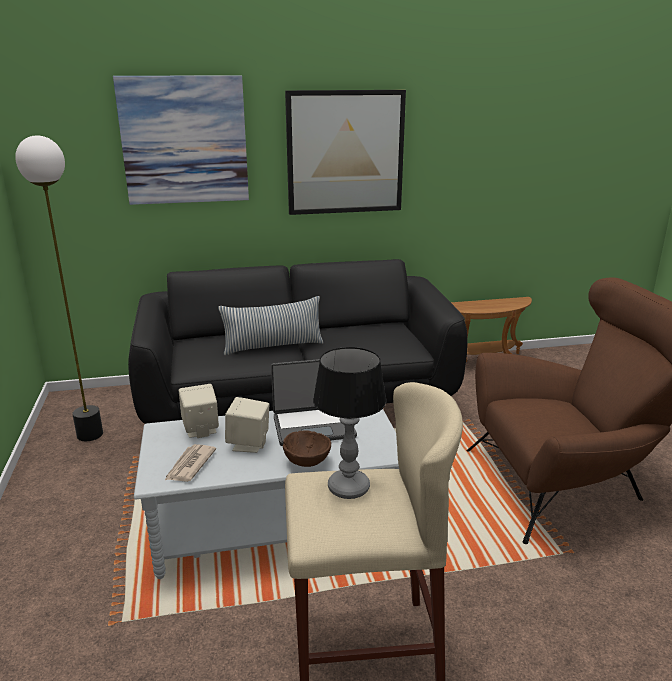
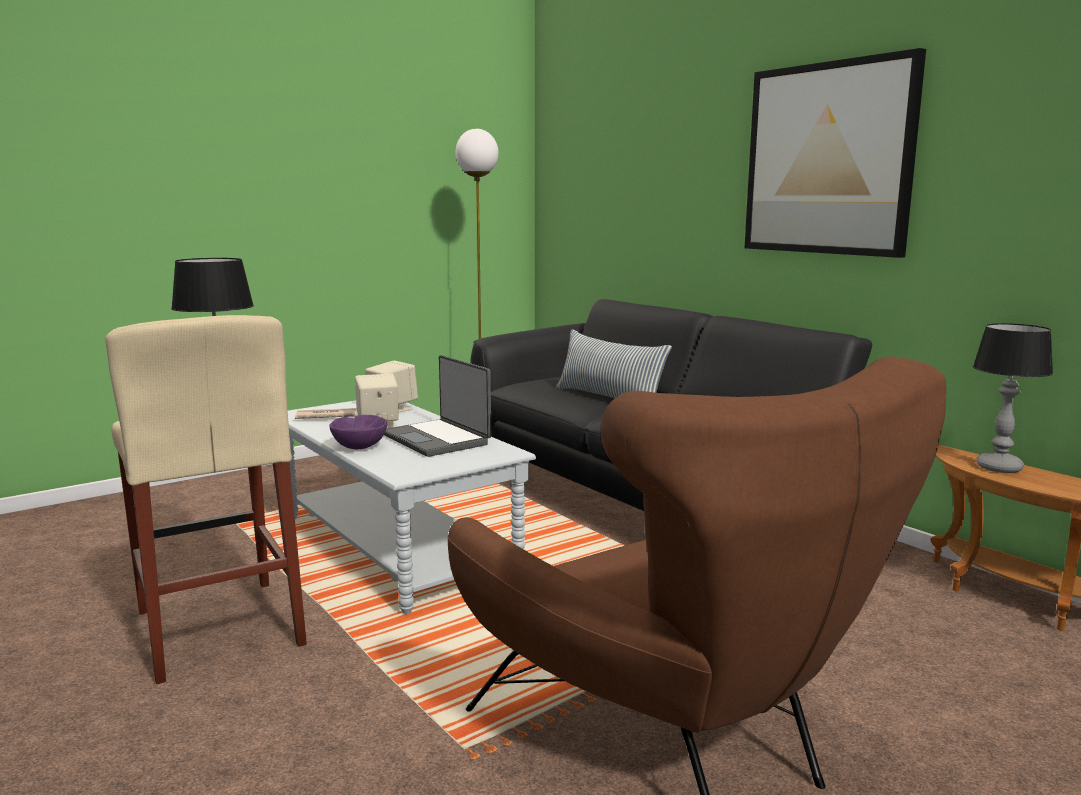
camera: 65 degrees right, 10 degrees down
(184, 140) = (657, 147): picture -> none
(306, 461) = (359, 447): brown bowl -> purple bowl
(470, 306) = (998, 467): none -> table lamp

